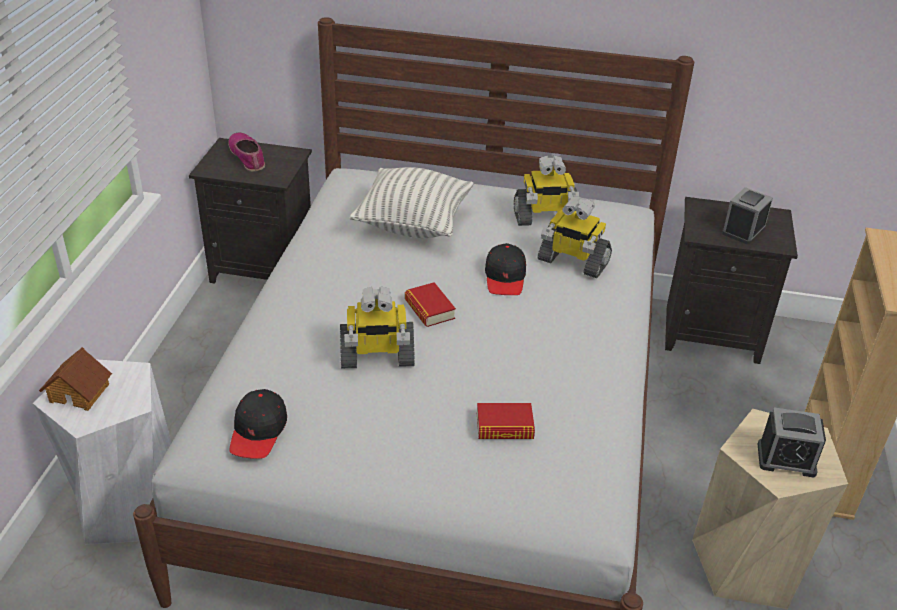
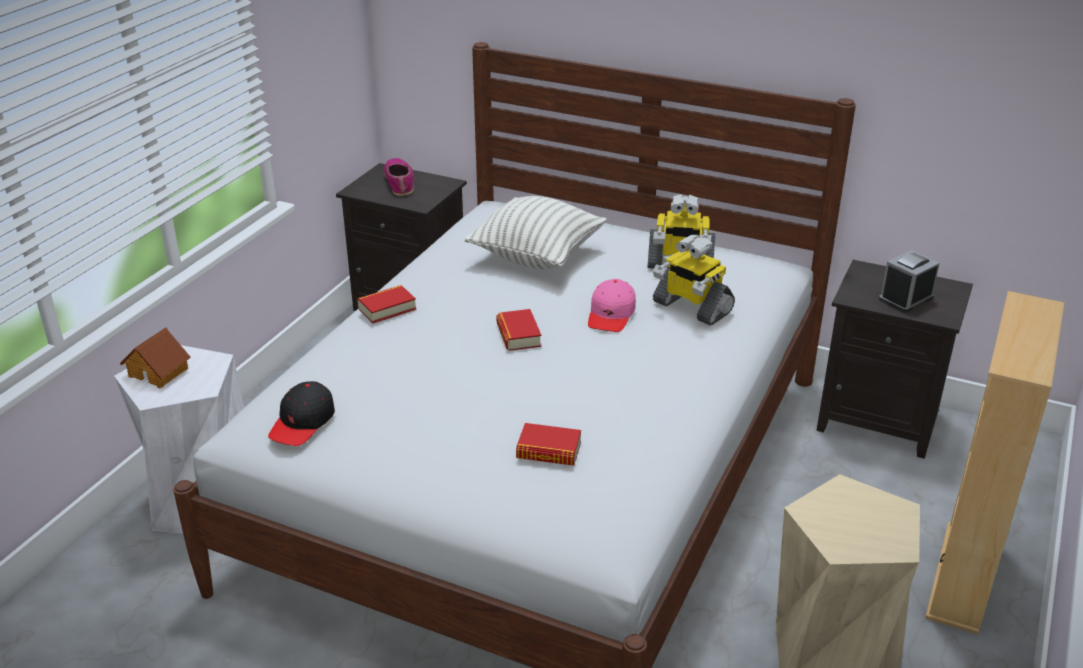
camera: 15 degrees right, 5 degrees down
(293, 296) = (387, 309): none -> book
(376, 356) = (446, 371): toy robot -> none
(505, 277) = (611, 314): black cap -> pink cap
(786, 459) = (856, 528): alarm clock -> none

